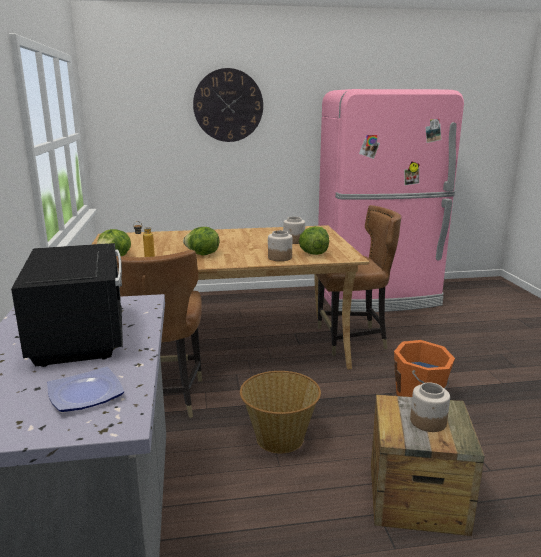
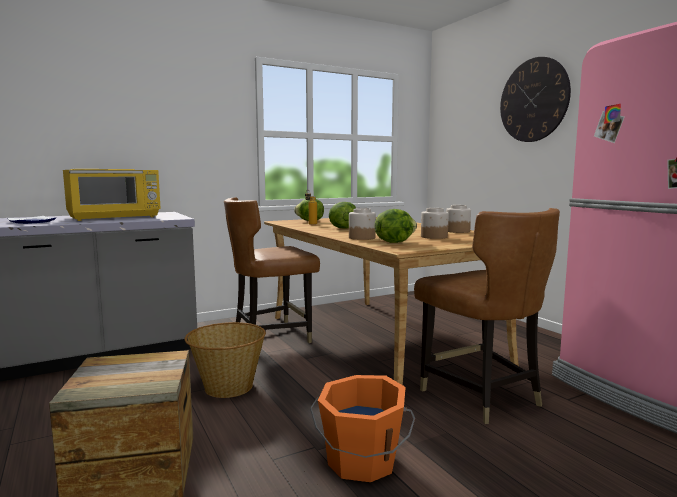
camera: 70 degrees right, 10 degrees down
(81, 336) = (115, 217): black microwave -> yellow microwave
(428, 422) = (127, 374): jar -> jar (457, 231)

